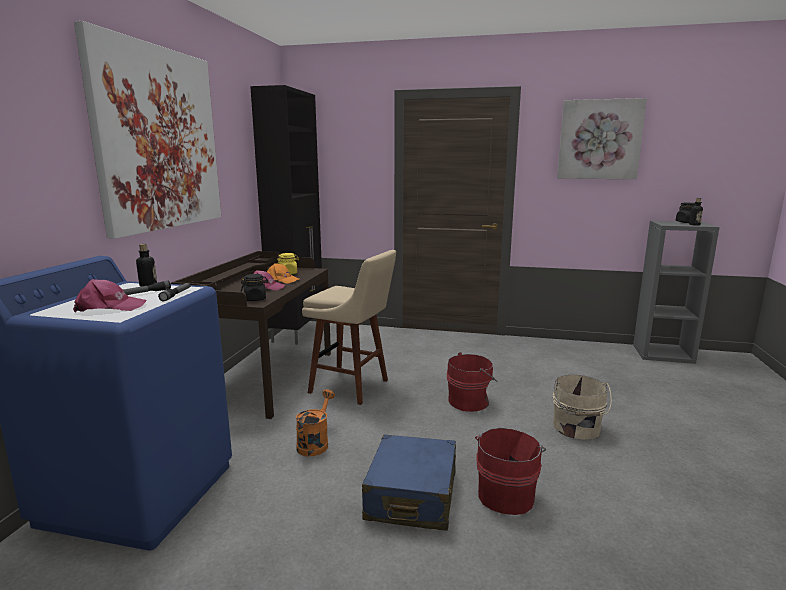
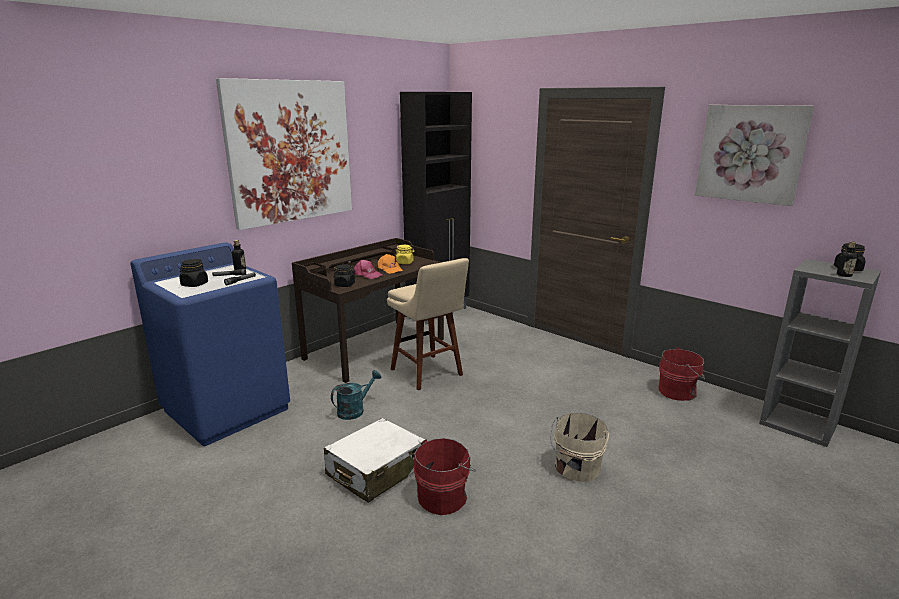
camera: 30 degrees right, 5 degrees up
(109, 307) = (194, 284): pink cap -> black jar
(315, 443) = (355, 410): orange watering can -> turquoise watering can
(411, 496) = (376, 471): blue suitcase -> white suitcase
(470, 401) = (510, 413): red bucket -> red bucket (679, 391)

